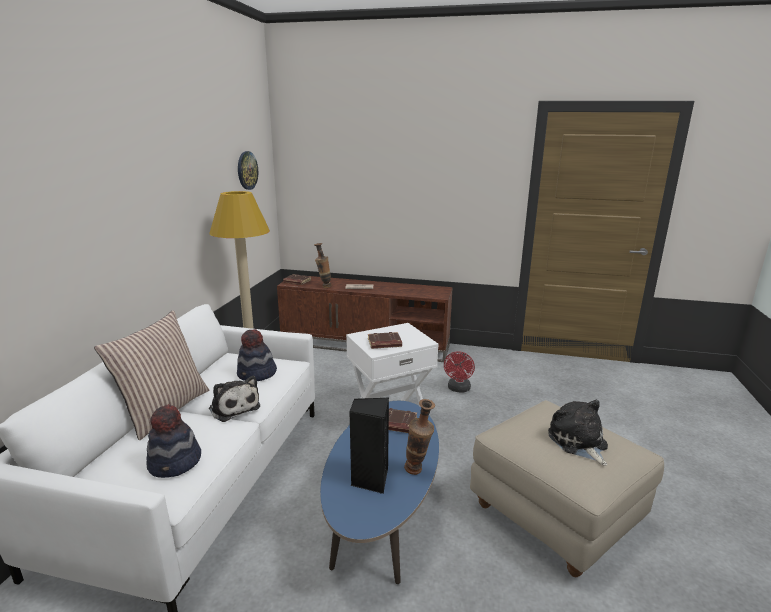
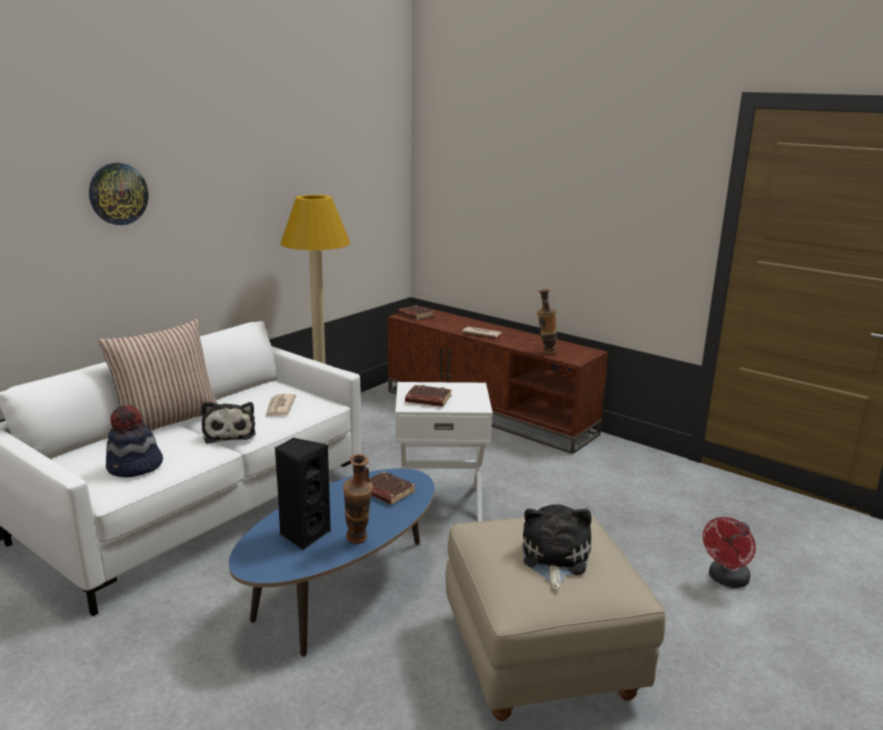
camera: 25 degrees right, 0 degrees up
(247, 170) = (361, 170): wall clock -> wall clock (118, 194)
(257, 374) = (279, 407): hat -> newspaper
(324, 287) = (440, 326): vase -> vase (545, 352)
(458, 389) = (559, 489): red fan -> red fan (726, 580)

